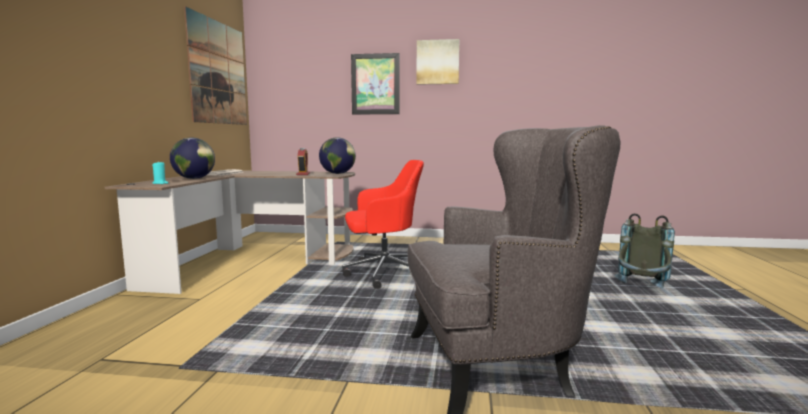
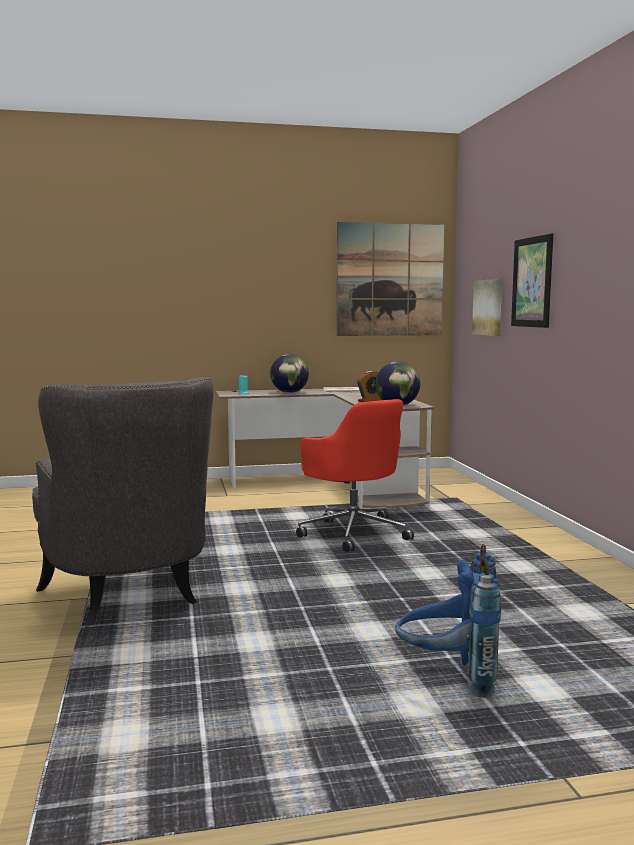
camera: 70 degrees right, 0 degrees up
(437, 62) = (587, 243): picture -> picture (488, 307)
(641, 289) = (448, 678): grey backpack -> blue backpack

